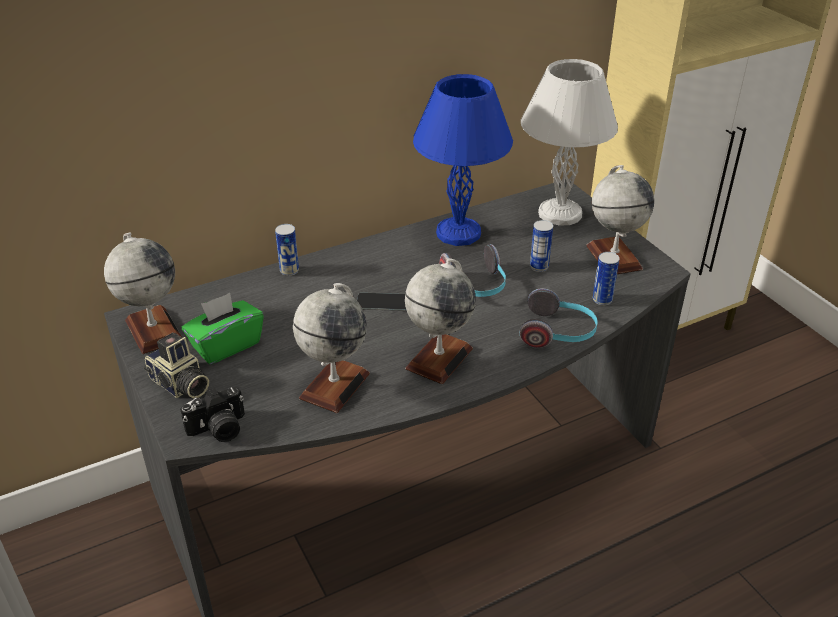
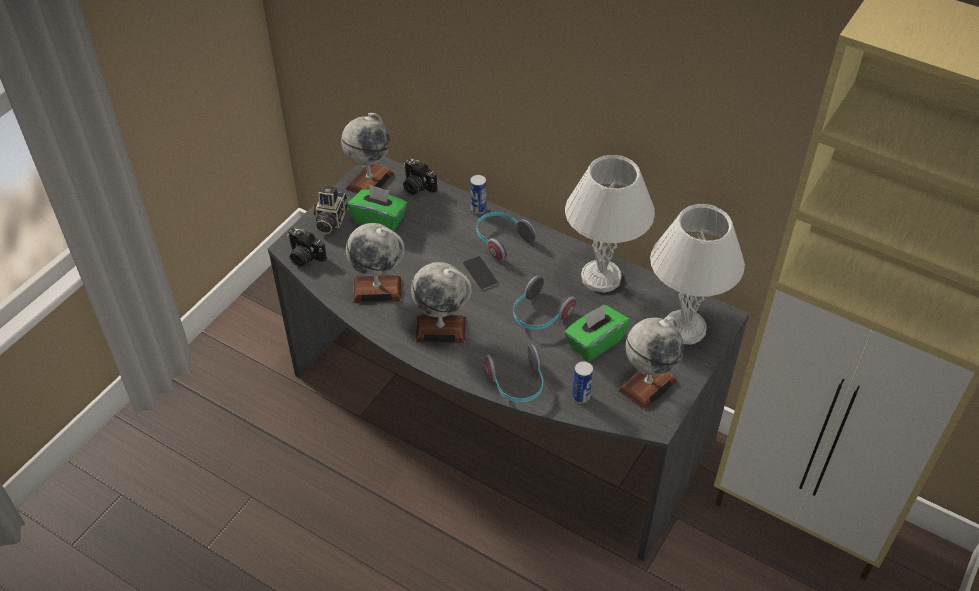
camera: 60 degrees right, 10 degrees up
(205, 299) = (416, 187): none -> camera
(350, 272) = (501, 240): none -> headphones
(460, 232) = (602, 277): blue table lamp -> white table lamp
(539, 267) = (595, 342): can -> green tissue box

